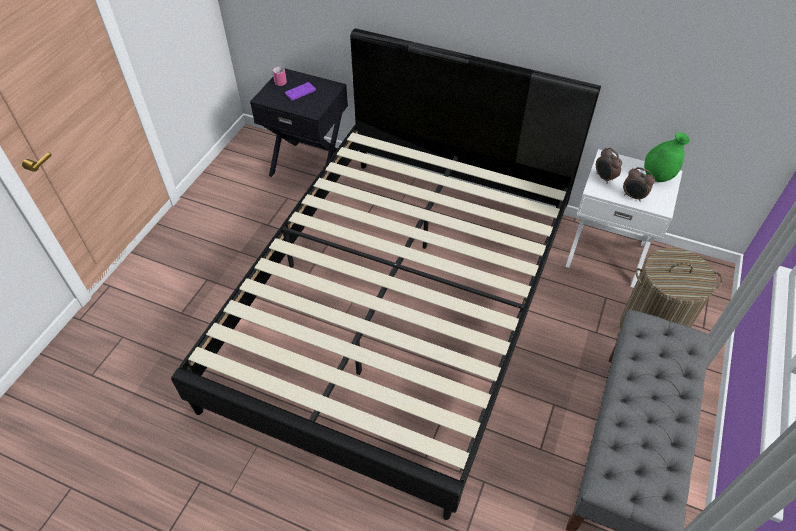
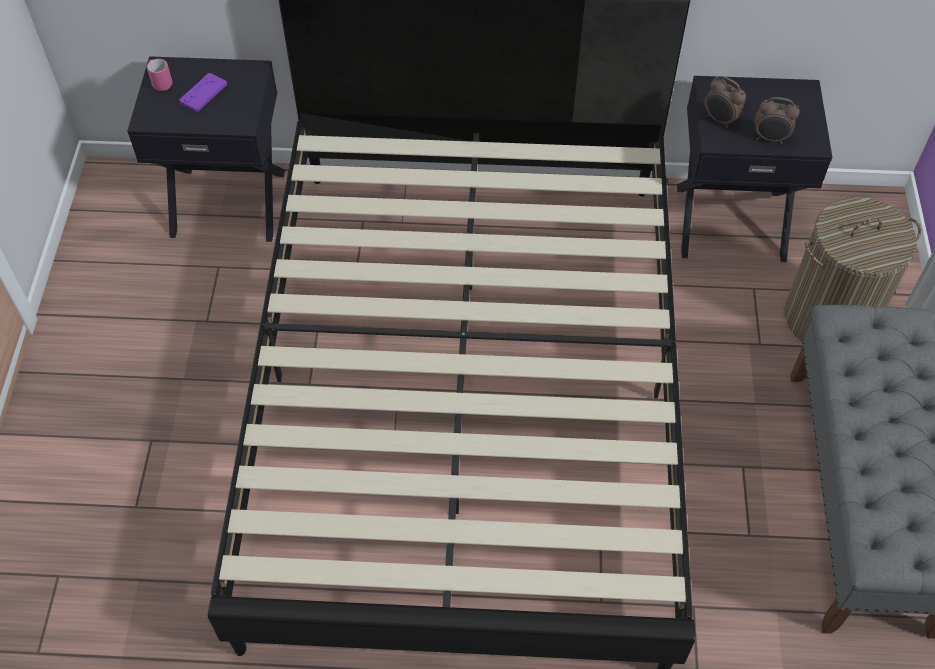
camera: 20 degrees left, 5 degrees up
(606, 253) = (730, 221): white nightstand -> black nightstand
(657, 176) = (790, 98): green vase -> none

